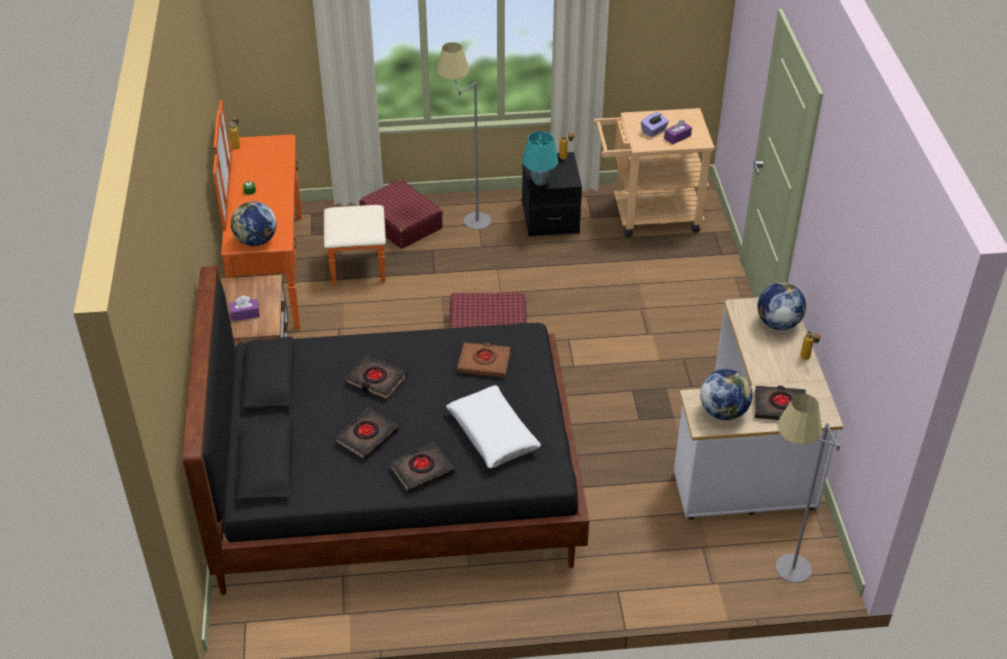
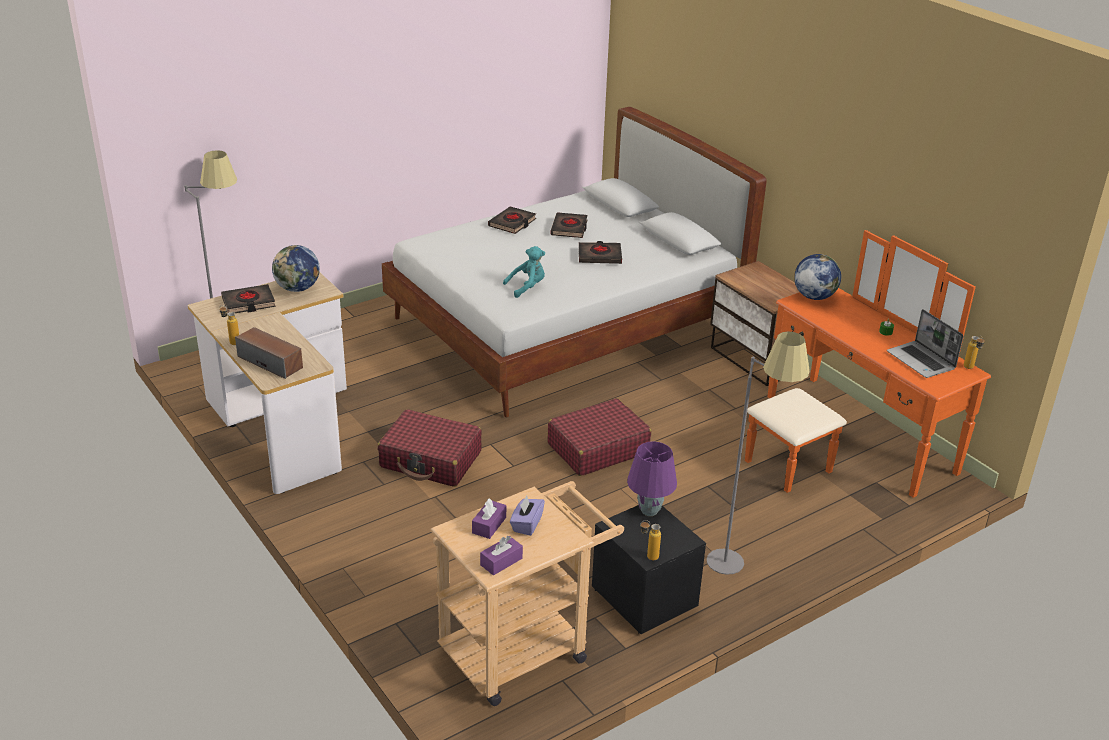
camera: 150 degrees right, 10 degrees down
(245, 314) = (760, 279): purple tissue box -> purple tissue box (501, 561)
(261, 161) = (921, 361): none -> laptop
(396, 483) = (566, 326): black bed -> white bed
(401, 223) = (803, 528): red suitcase -> red suitcase (431, 460)
(484, 363) = (527, 287): brown book -> turquoise plush toy
(493, 434) = (479, 250): white pillow -> none
(539, 182) = (650, 511): turquoise table lamp -> purple table lamp
(778, 323) = (270, 362): globe -> speaker

